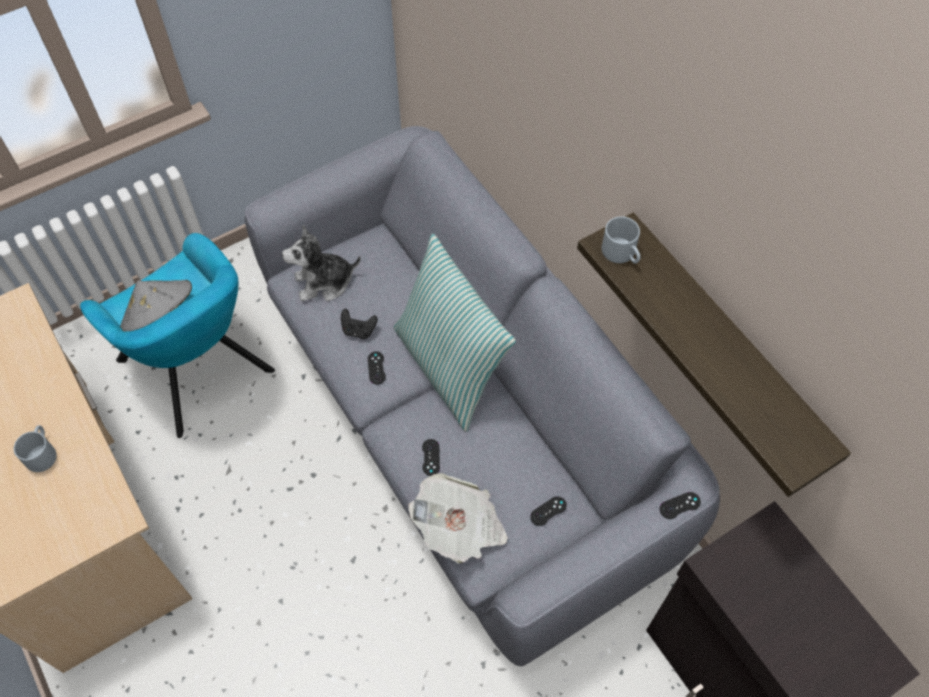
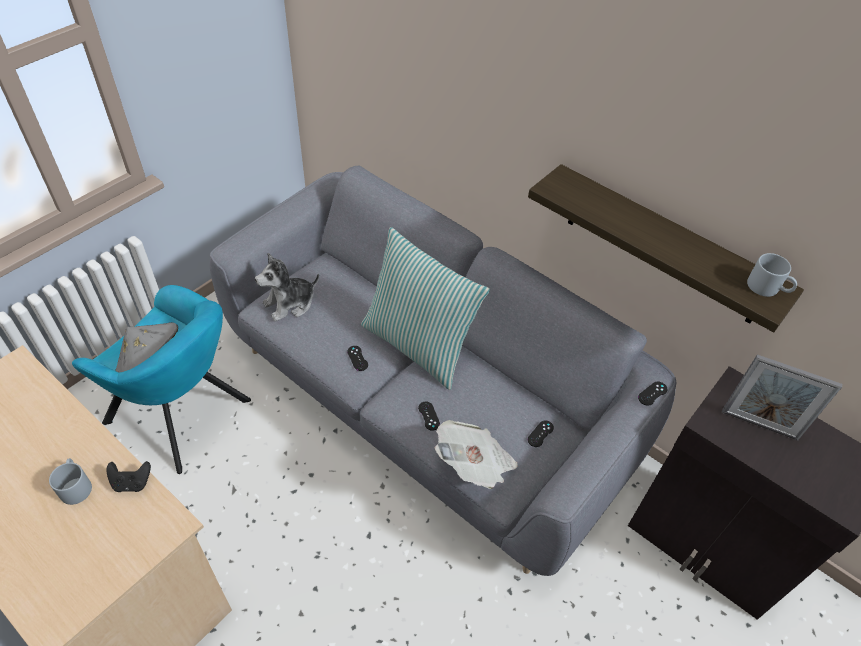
camera: 20 degrees left, 10 degrees down
(358, 330) = (332, 333): black game controller -> black game controller (132, 483)
(622, 254) = (567, 191): grey mug -> grey mug (768, 288)
(774, 583) = (759, 425): none -> picture frame

